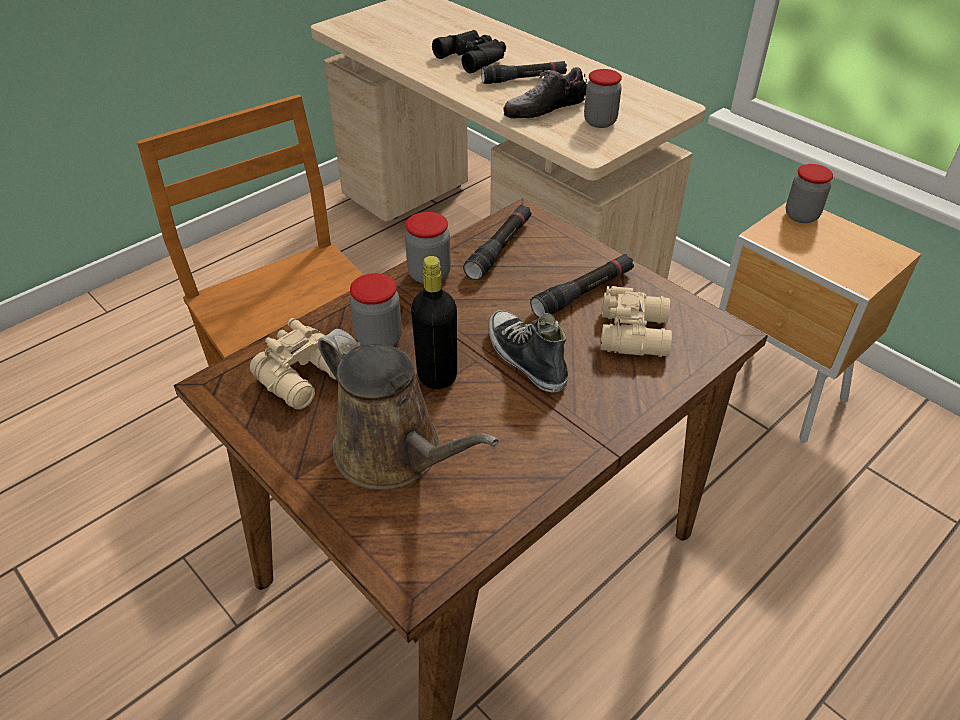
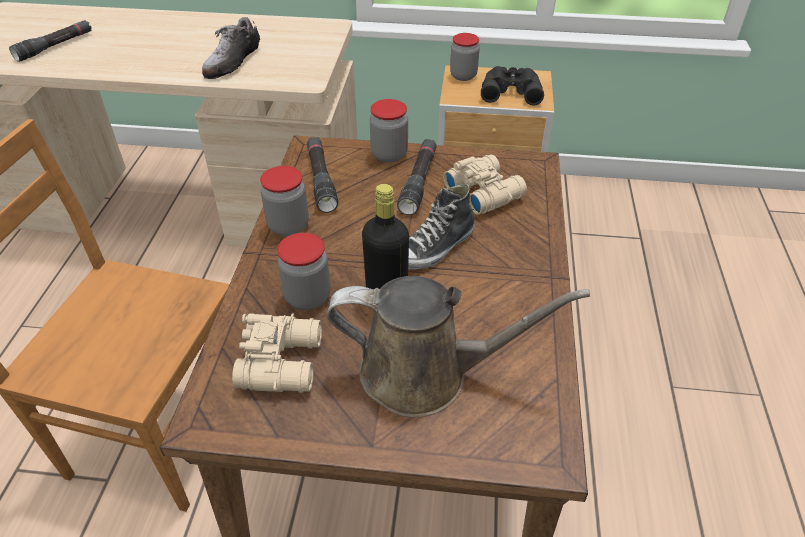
camera: 40 degrees left, 0 degrees up
(474, 57) = (122, 42): black binoculars -> black binoculars (510, 90)
(524, 79) = (188, 45): black flashlight -> black flashlight (55, 46)
(525, 358) = (434, 249): shoe -> shoe turned 60 degrees counterclockwise
(600, 122) = (287, 56): jar -> jar (389, 154)

